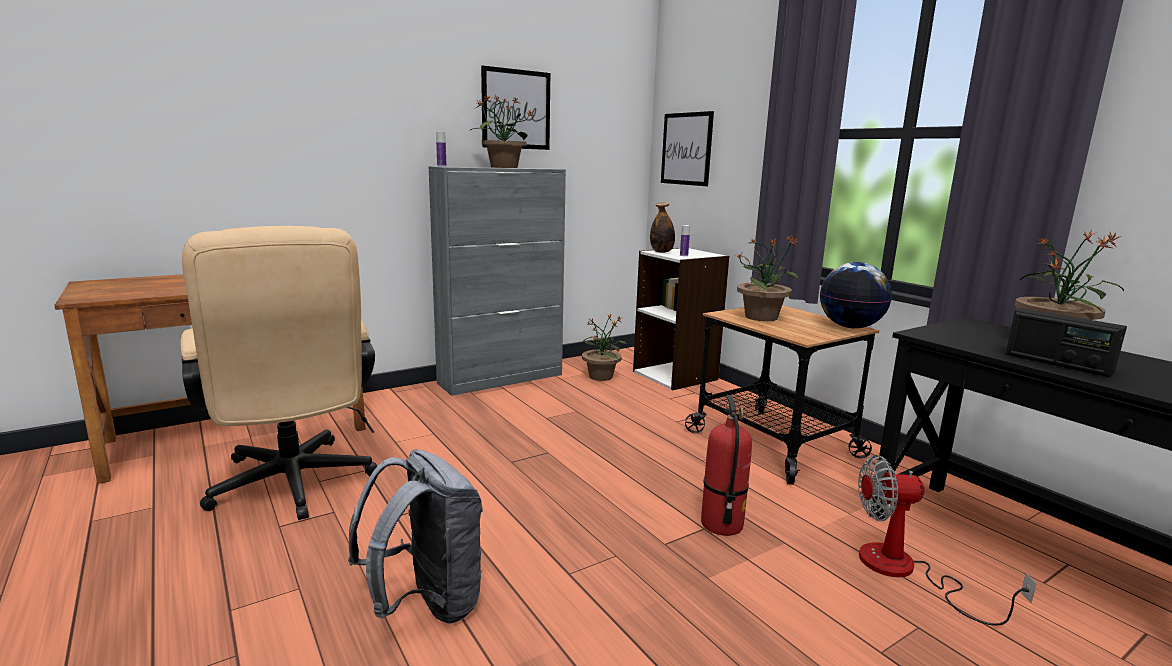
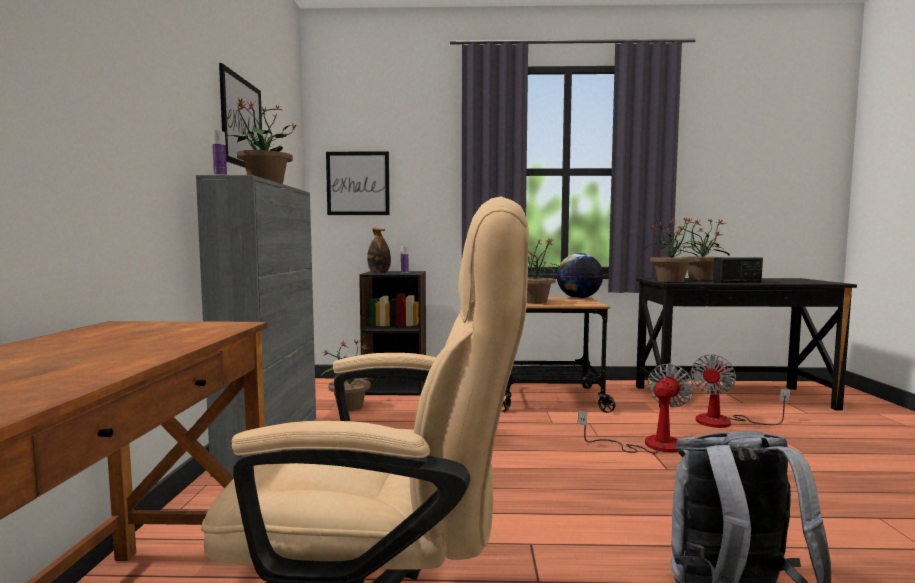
camera: 55 degrees left, 10 degrees down
(676, 375) = (395, 386): white bookcase -> black bookcase
(721, 524) = (649, 445): fire extinguisher -> fan
(948, 332) = (670, 281): none -> potted plant

